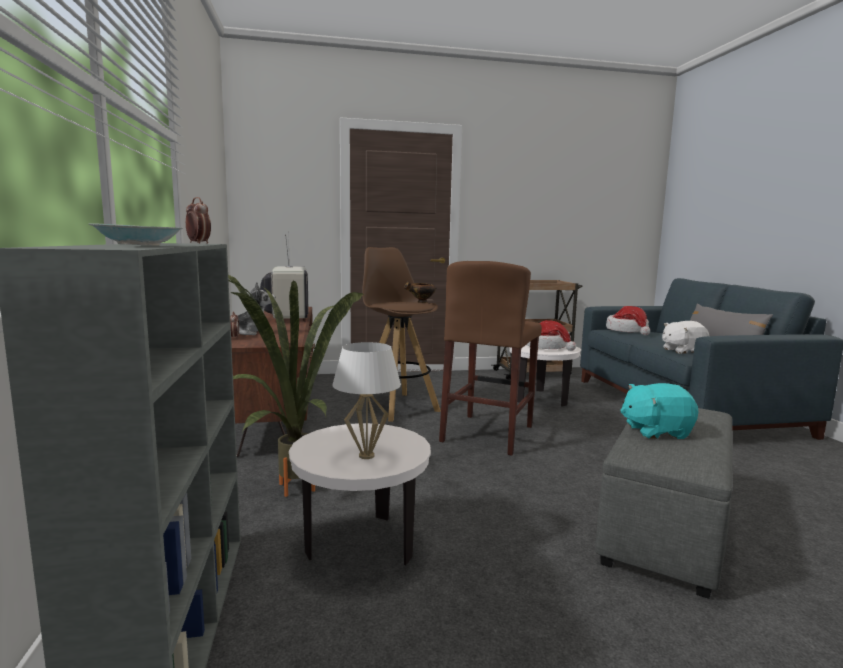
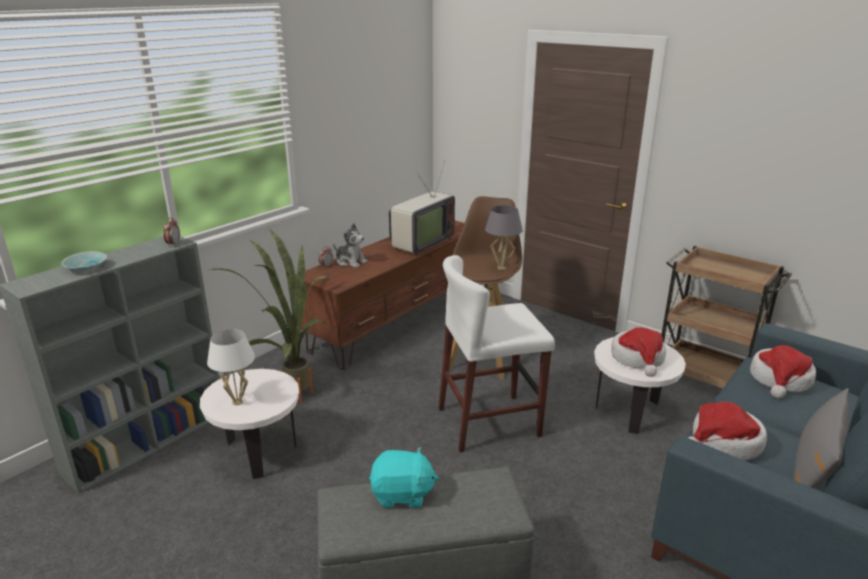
camera: 50 degrees right, 15 degrees up
(421, 302) = (501, 268): bowl -> grey table lamp
(487, 433) = (489, 422): brown stool -> white stool
(655, 431) = (402, 494): turquoise plush toy -> turquoise plush toy turned 135 degrees clockwise
(682, 351) = (724, 442): white plush toy -> hat

